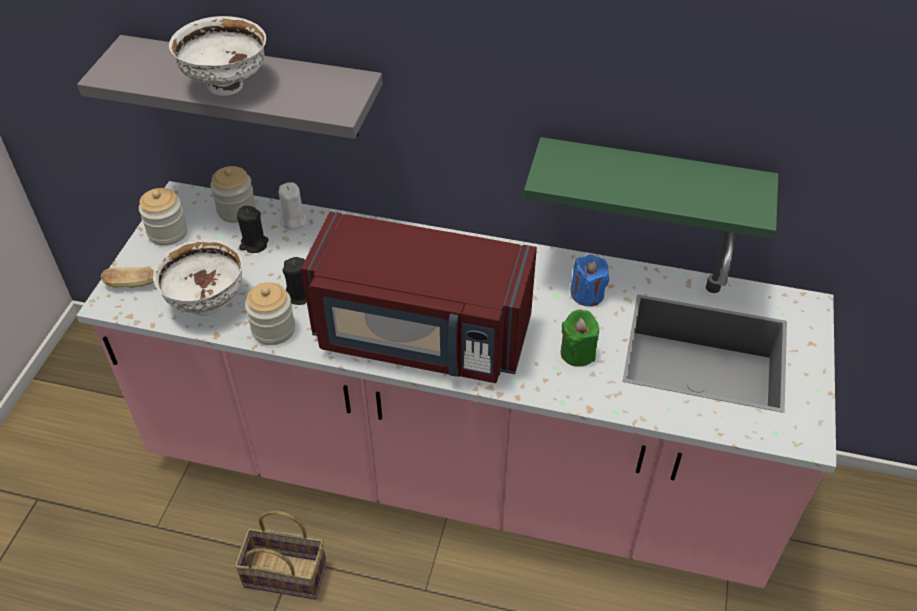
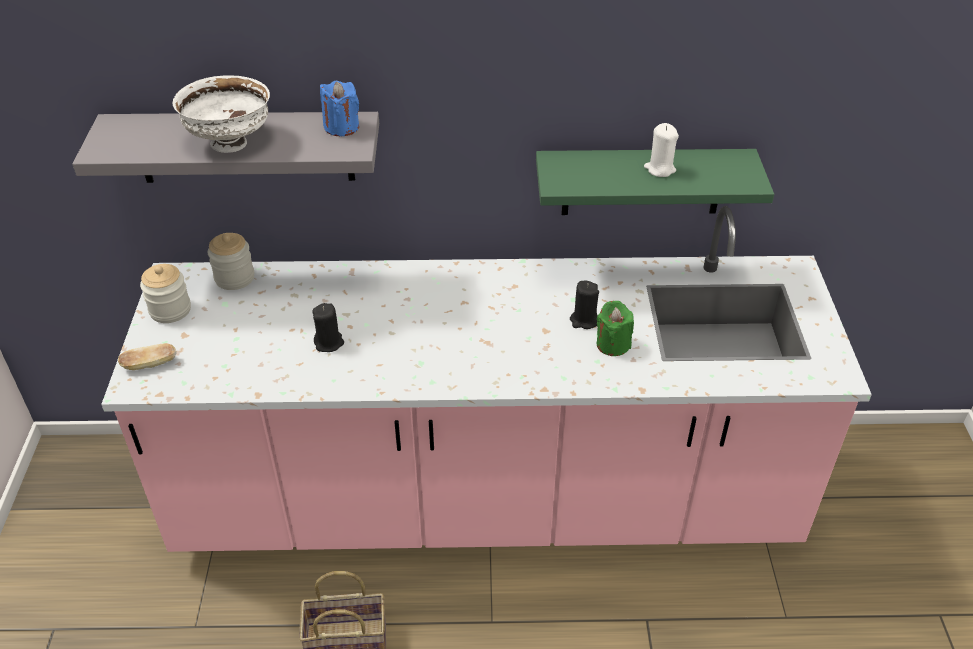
camera: 15 degrees left, 5 degrees down
(206, 302) = (236, 367): white bowl -> none
(254, 244) = (264, 305): black candle -> black candle (584, 320)
(273, 329) = (314, 378): jar -> none
(293, 221) = (296, 278): white candle -> white candle (660, 169)
(421, 336) = (461, 357): red microwave -> none
(587, 294) = (601, 293): blue candle -> blue candle (341, 127)

